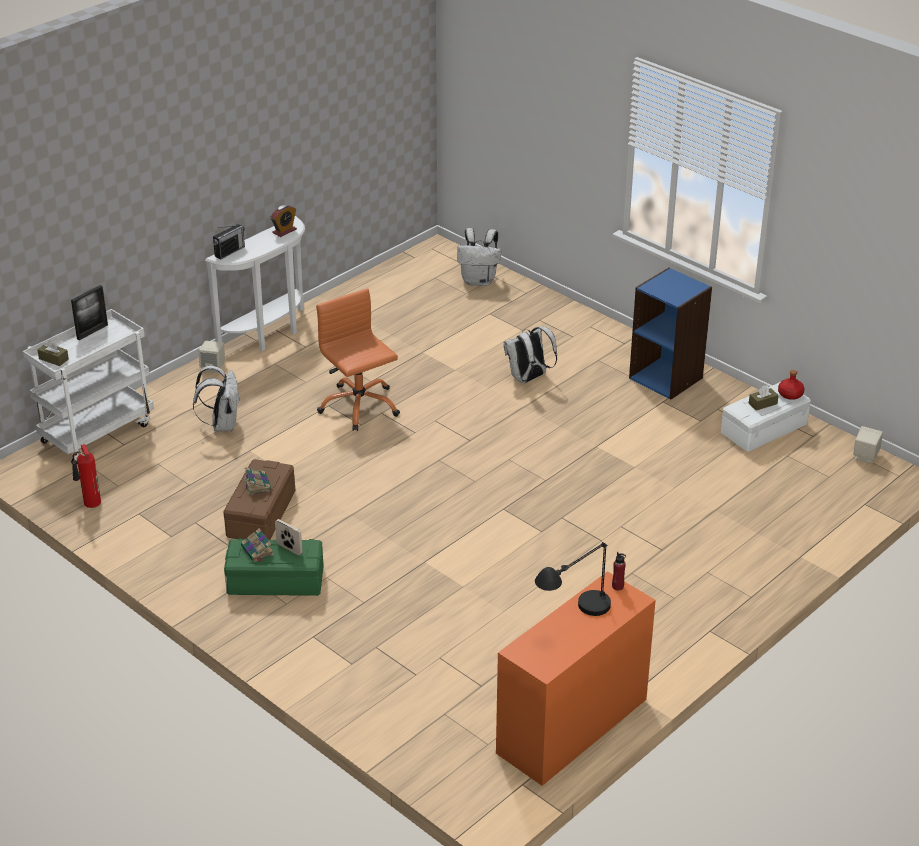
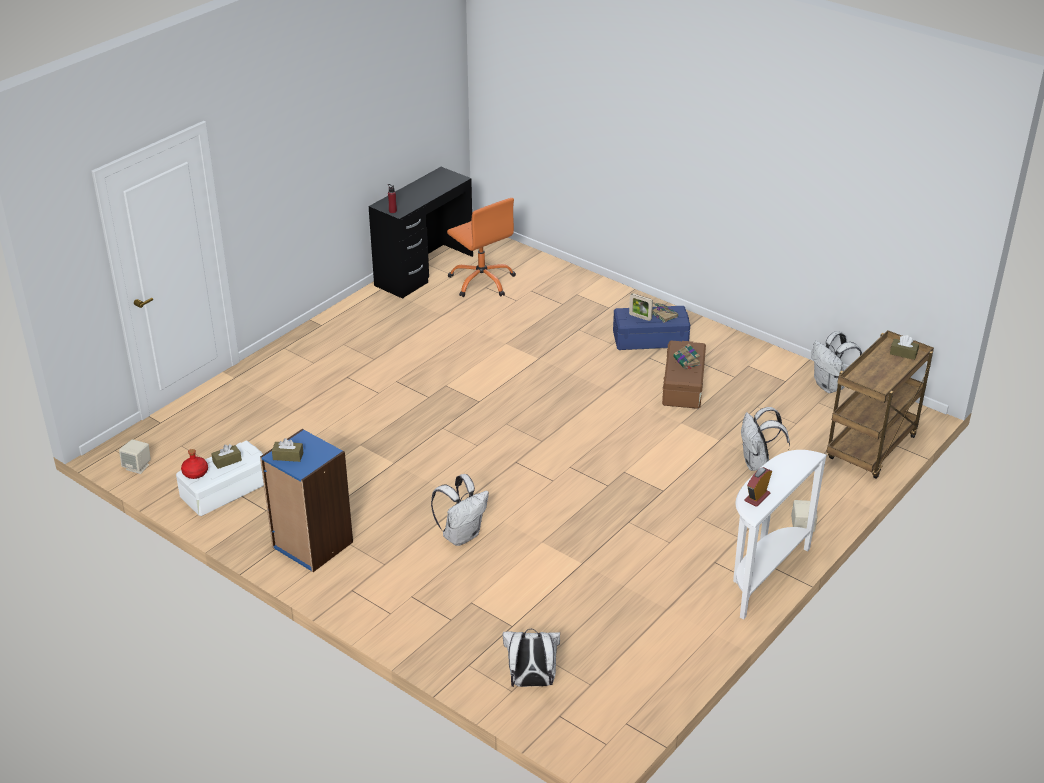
camera: 175 degrees right, 0 degrees up
(91, 504) = (830, 386): fire extinguisher -> white backpack
(92, 332) = (889, 382): picture frame -> none
(97, 432) = (871, 449): white cart -> brown cart
(229, 251) = (804, 463): radio -> none
(275, 581) = (650, 339): green storage box -> blue storage box
(359, 406) = (632, 491): orange office chair -> orange office chair (482, 281)
(572, 726) = (424, 270): orange desk -> black desk
(574, 618) = (423, 194): black table lamp -> none
(686, 285) = (288, 456): none -> brown tissue box

